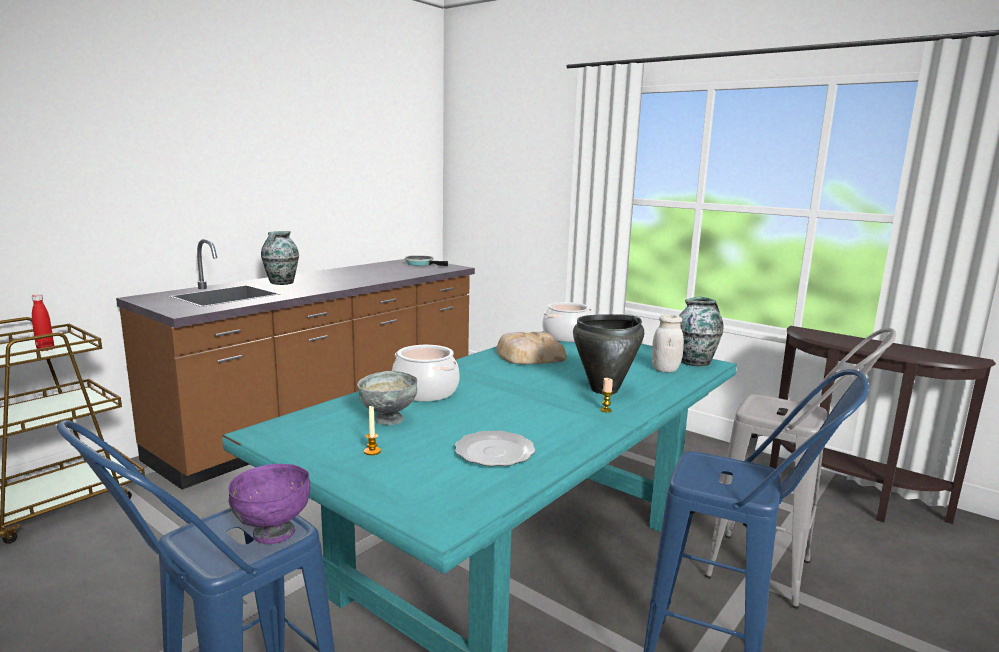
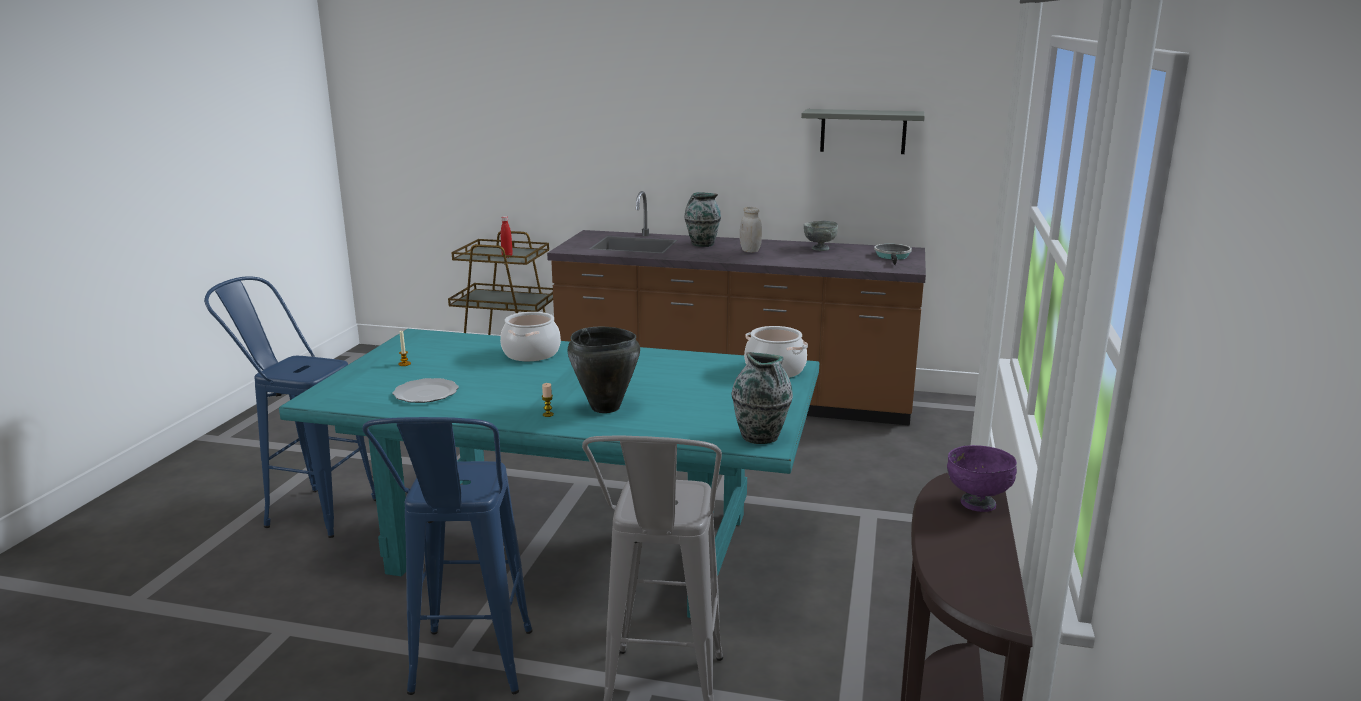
camera: 65 degrees right, 5 degrees up
(272, 533) = (304, 373): purple bowl -> purple bowl (977, 503)
(365, 170) = (863, 131): none -> grey shelf
(388, 420) = (462, 356): grey bowl -> grey bowl (819, 249)
(529, 355) = (678, 366): bread -> none
(665, 369) = (708, 425): white jar -> white jar (750, 251)

